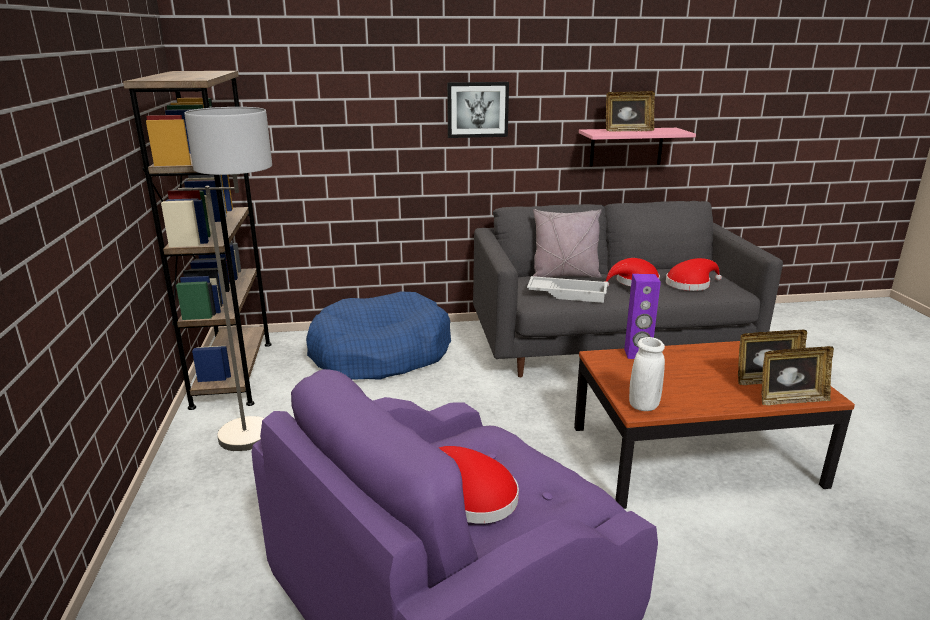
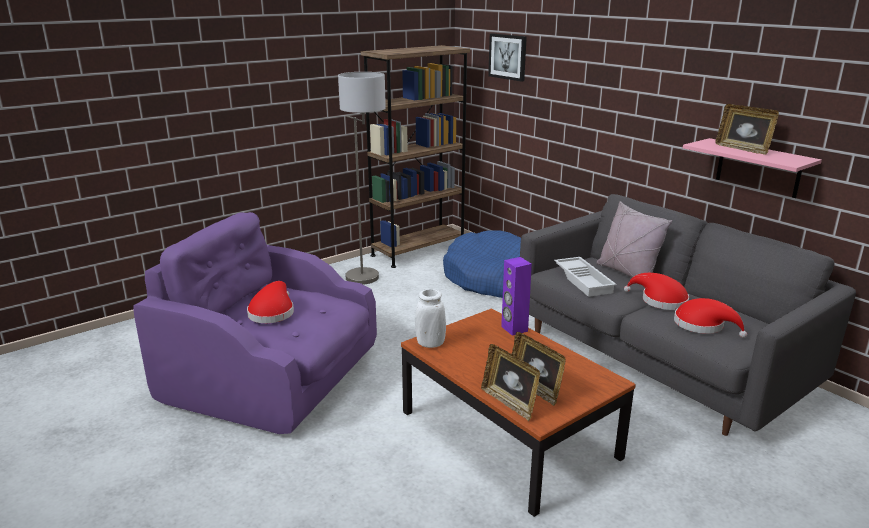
camera: 60 degrees right, 0 degrees up
(477, 109) = (623, 101): picture -> picture (508, 57)

